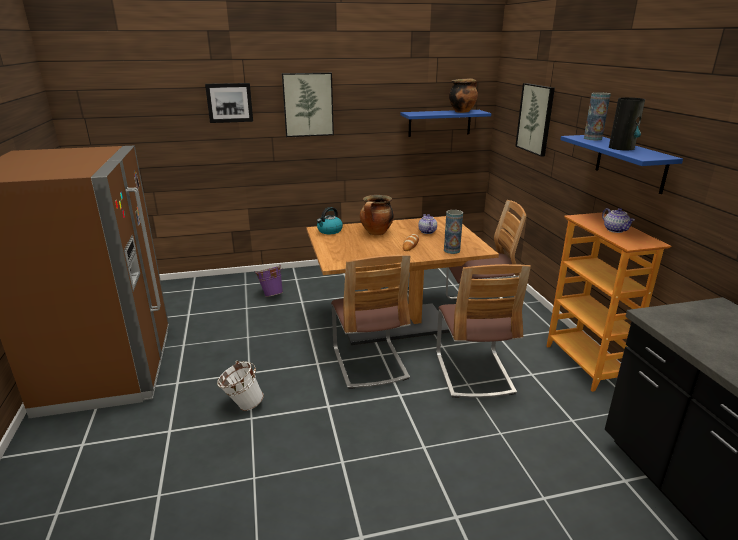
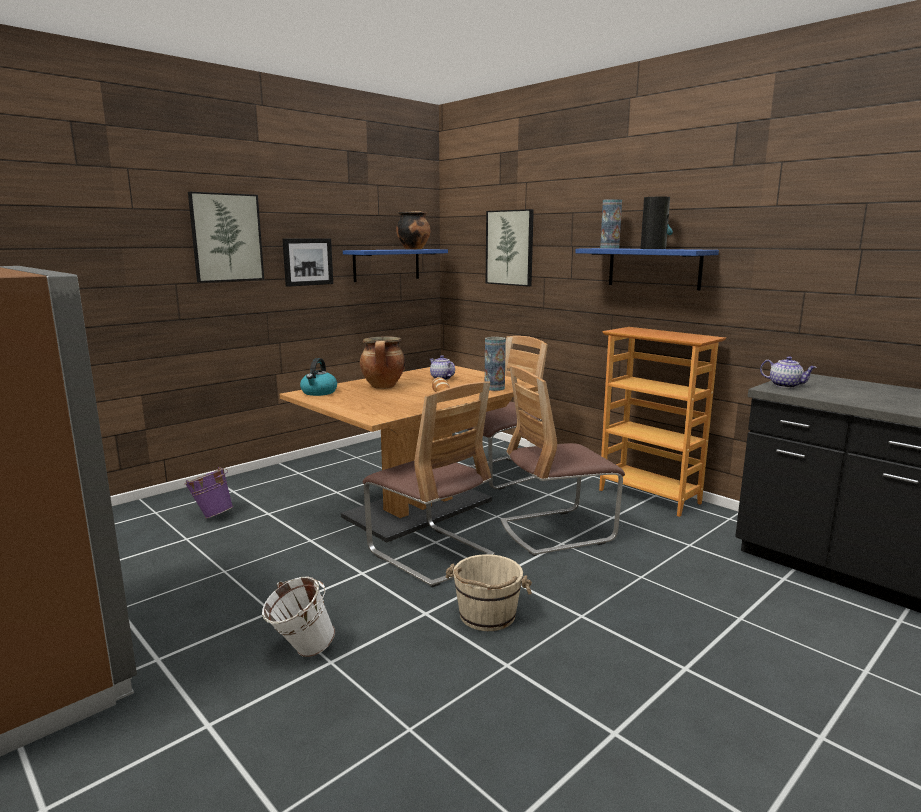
camera: 30 degrees left, 10 degrees down
(229, 102) = (109, 231): picture -> picture (307, 262)
(362, 422) = (486, 616): none -> beige bucket
(473, 373) = (556, 531): chair -> chair turned 105 degrees clockwise
(615, 230) = (665, 334): teapot -> teapot (785, 385)

